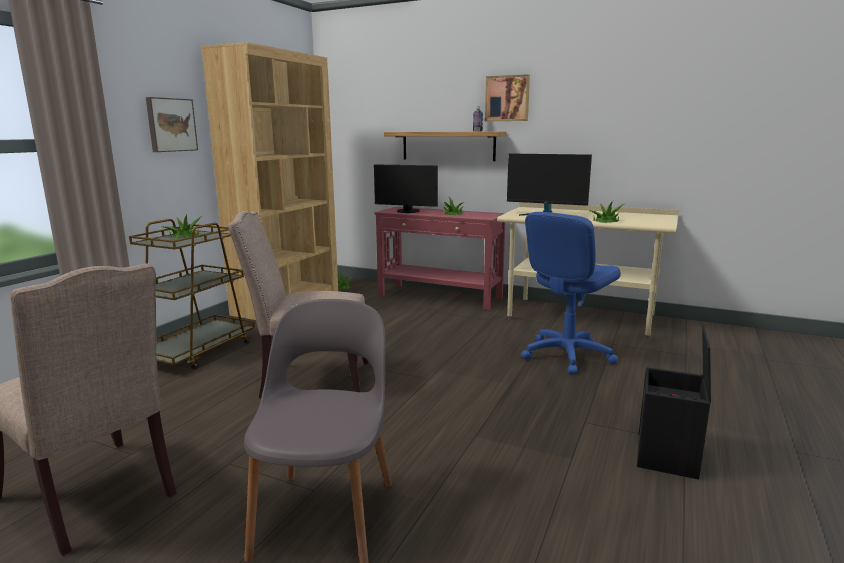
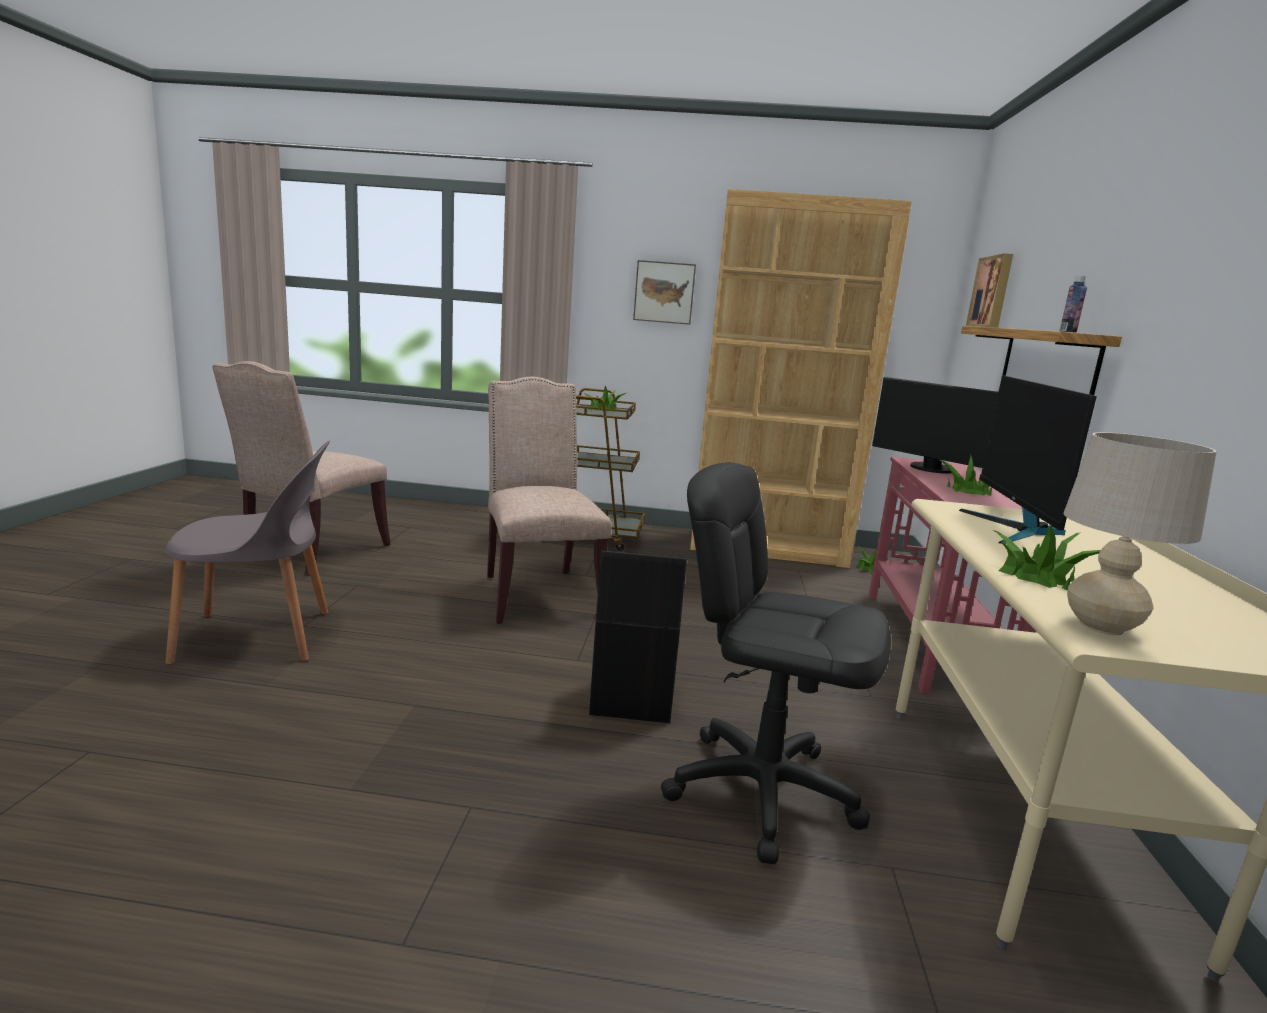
camera: 70 degrees right, 0 degrees up
(407, 211) = (930, 469): monitor -> monitor turned 45 degrees counterclockwise
(507, 98) = (1141, 257): picture -> picture (992, 292)
(566, 355) = (761, 791): blue office chair -> black office chair
(653, 223) = (1101, 627): none -> beige table lamp
(668, 457) = (348, 909): black storage box -> black storage box (629, 701)

